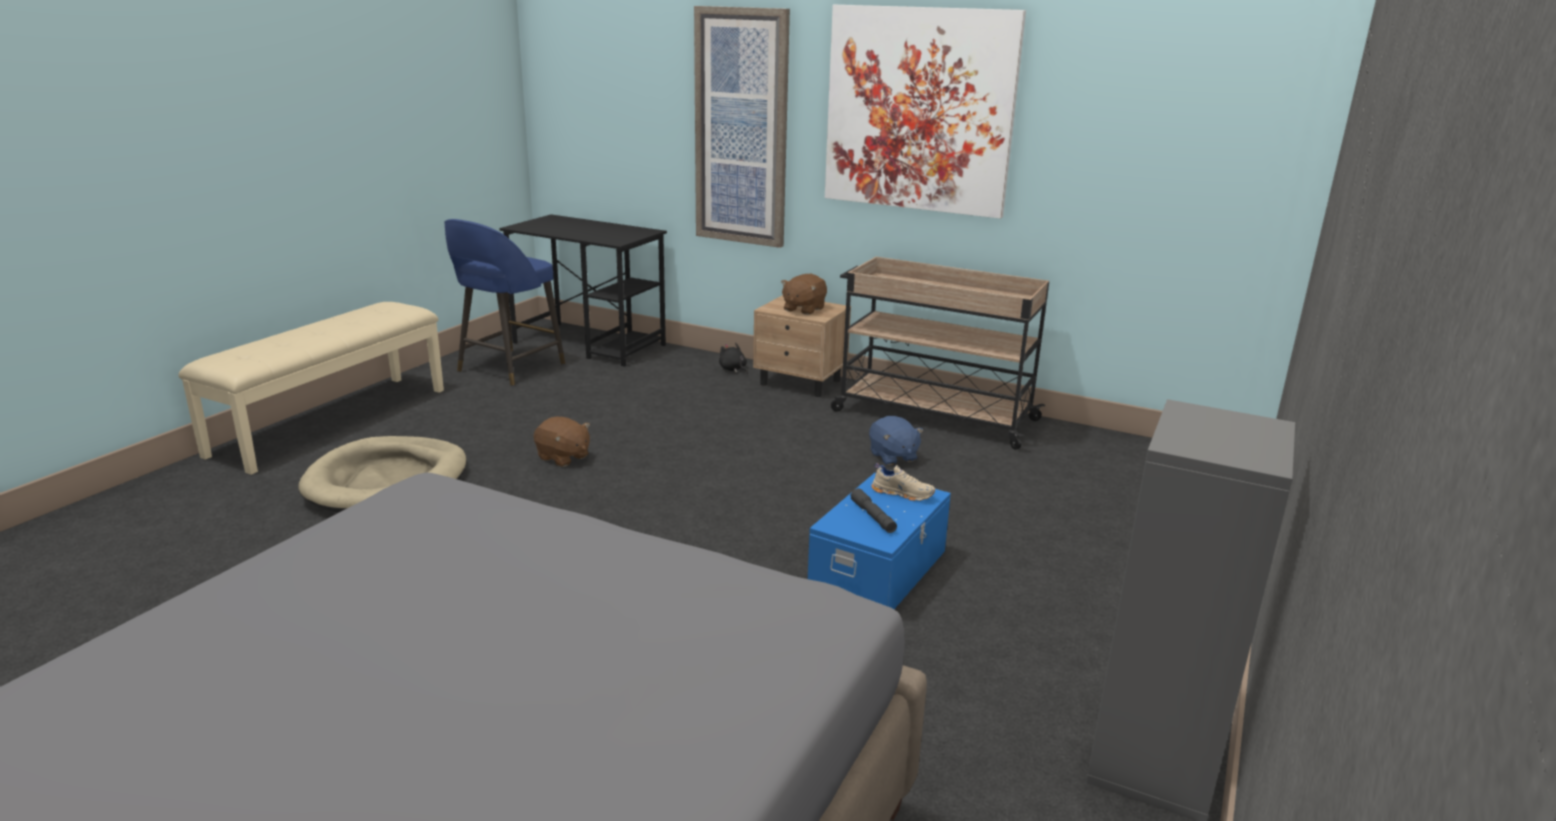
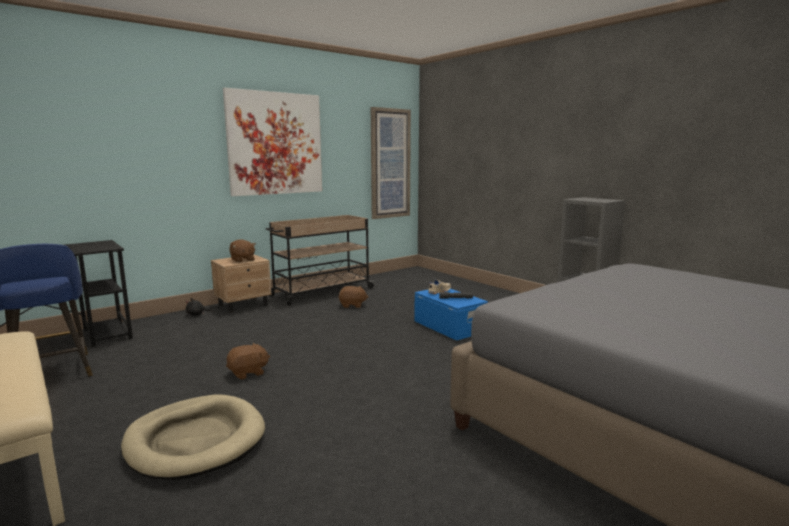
camera: 65 degrees left, 10 degrees down
(741, 128) = (166, 162): picture -> picture (390, 164)
(893, 456) = (352, 305): blue plush toy -> brown plush toy

